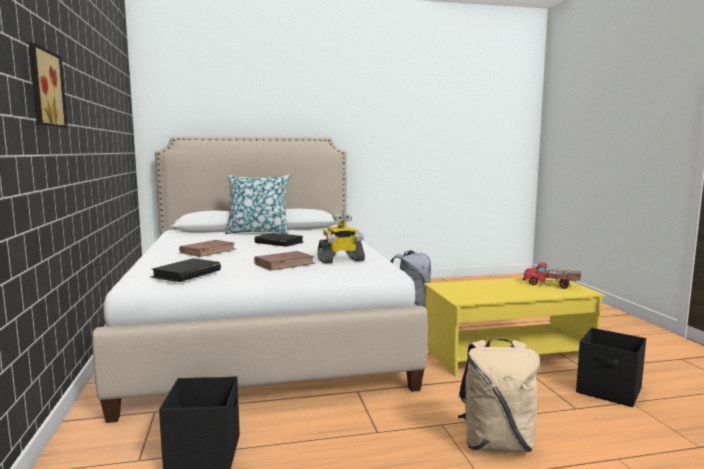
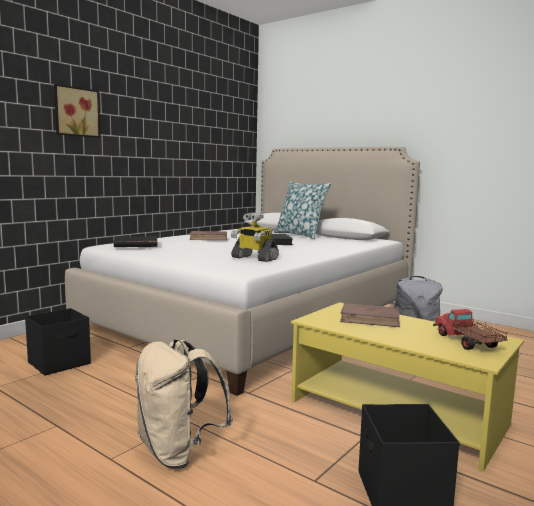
camera: 50 degrees right, 0 degrees up
(284, 264) = (210, 252): brown book -> brown book (370, 319)

